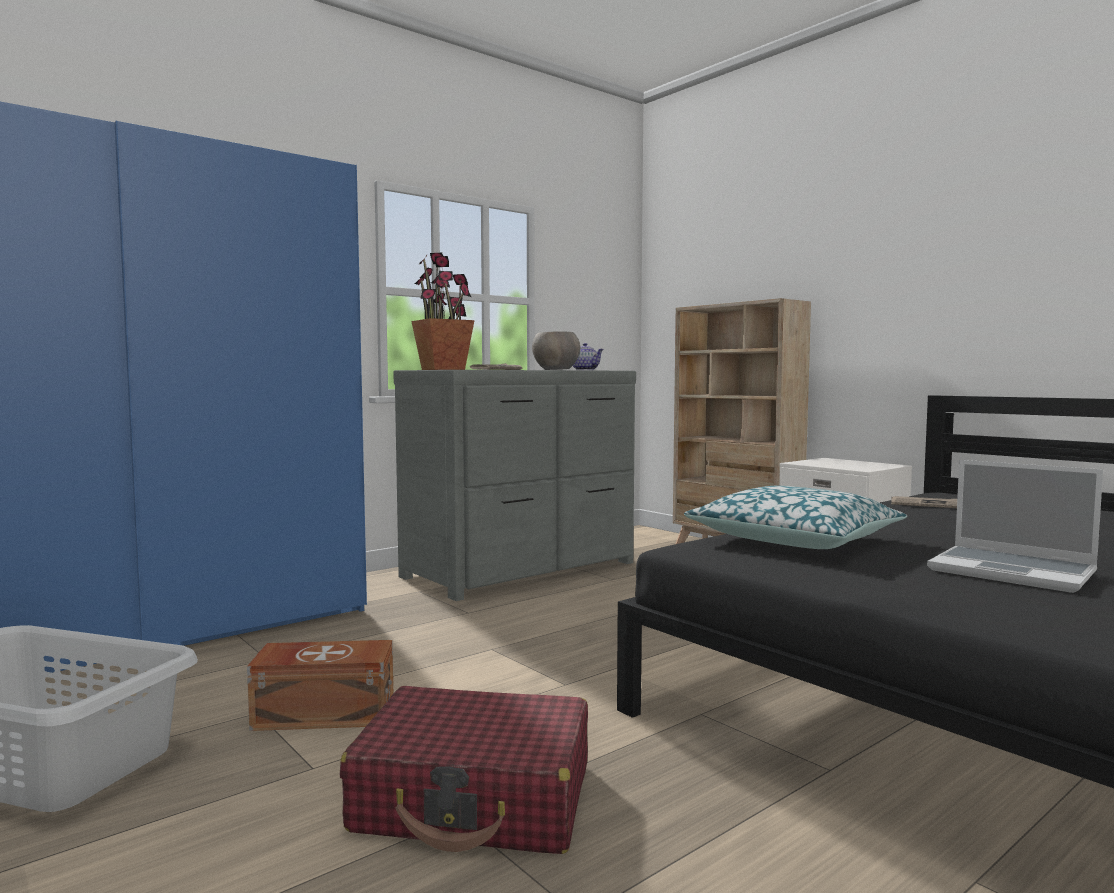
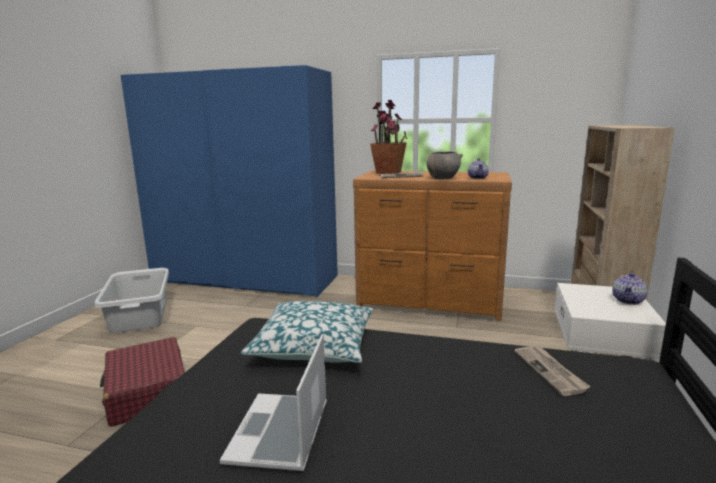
camera: 55 degrees right, 10 degrees up
(323, 713) = (203, 336): brown storage box -> none
(523, 570) = (430, 301): grey dresser -> brown dresser
(850, 461) = (628, 300): none -> teapot

